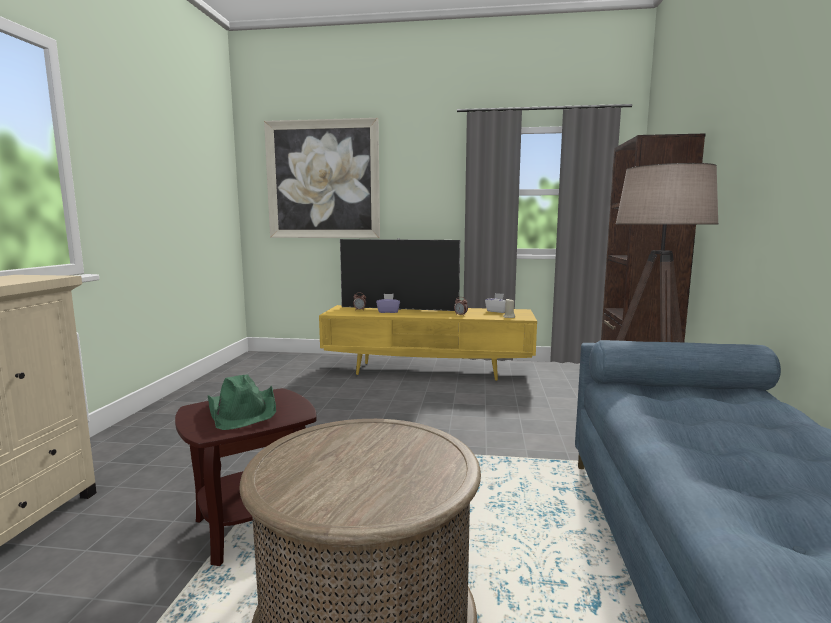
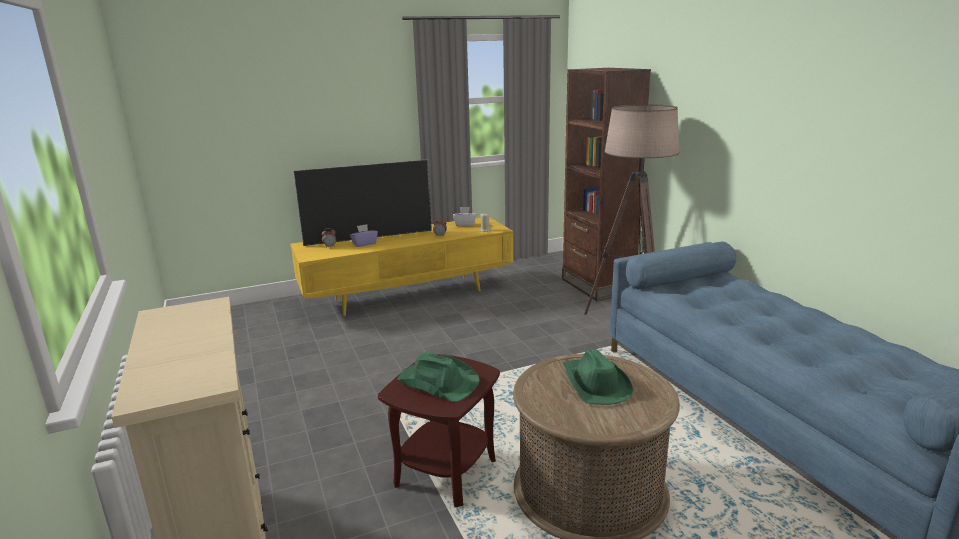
camera: 30 degrees left, 10 degrees up
(323, 180) = (247, 98): picture -> none
(379, 456) = (595, 384): none -> green hat

